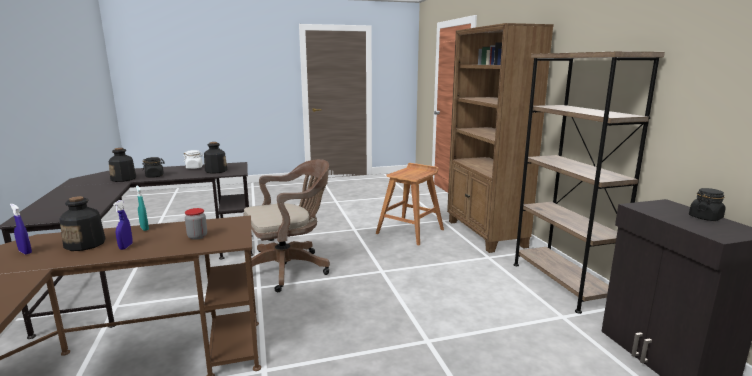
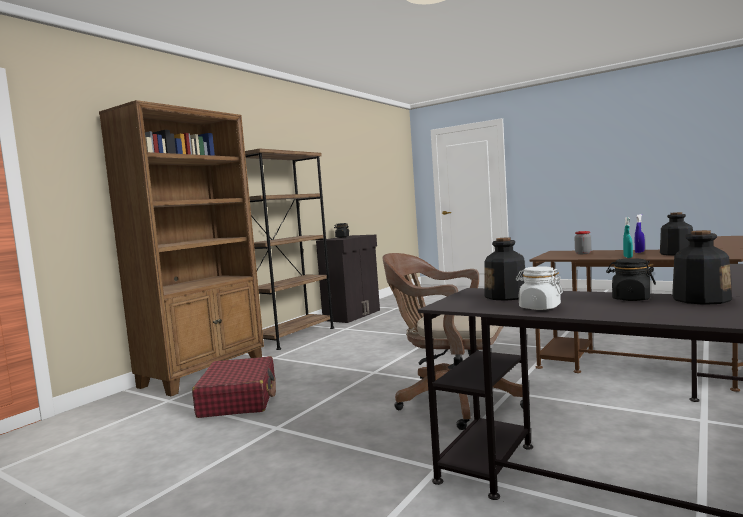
camera: 130 degrees left, 10 degrees down
(25, 252) = (727, 252): blue spray bottle -> none
(410, 231) = (239, 399): brown stool -> red suitcase

